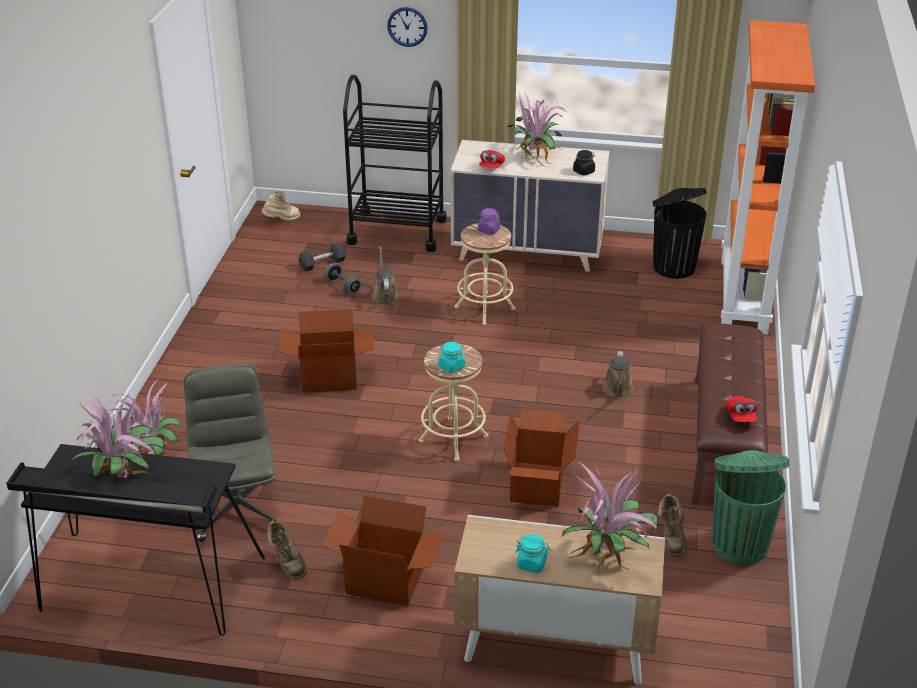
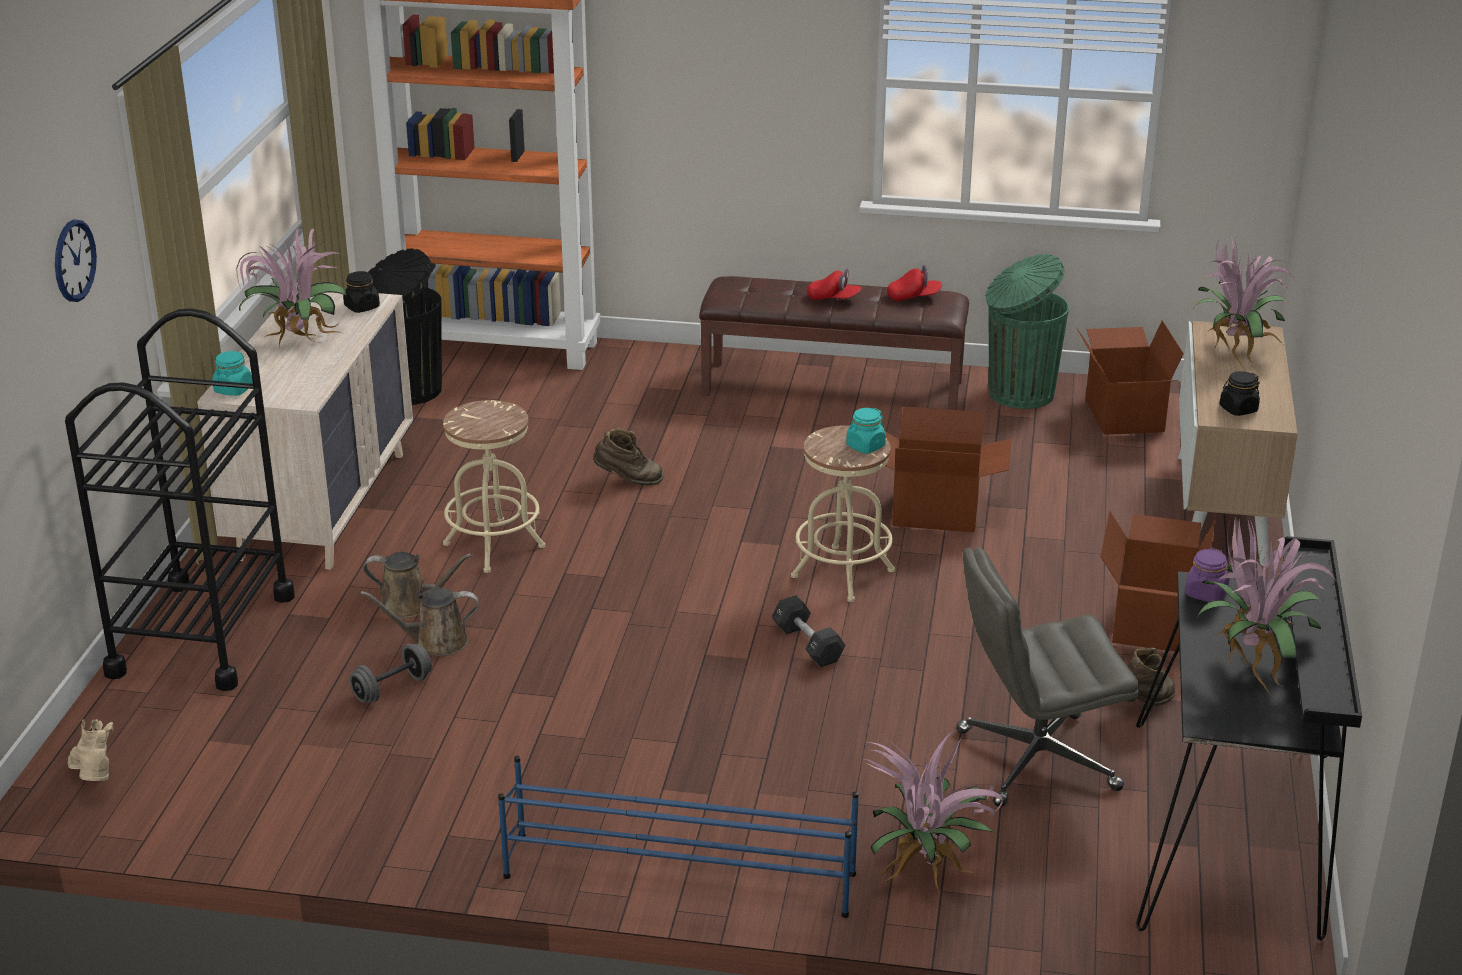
camera: 90 degrees left, 5 degrees down
(170, 377) = (678, 875): none -> blue shoe rack
(322, 263) = (299, 717): black dumbbell -> black dumbbell (807, 644)
(329, 377) = (684, 690): cardboard box -> cardboard box (1122, 415)
(488, 230) = (472, 416): purple jar -> purple jar (1206, 593)
(491, 167) = (320, 376): red cap -> red cap (833, 299)
(494, 542) = (1238, 409): none -> black jar
(532, 564) = (1265, 389): turquoise jar -> turquoise jar (233, 389)
(618, 391) = (725, 448): brown watering can -> brown watering can (411, 604)
(672, 538) = (1020, 430): brown boot -> brown boot (628, 480)

